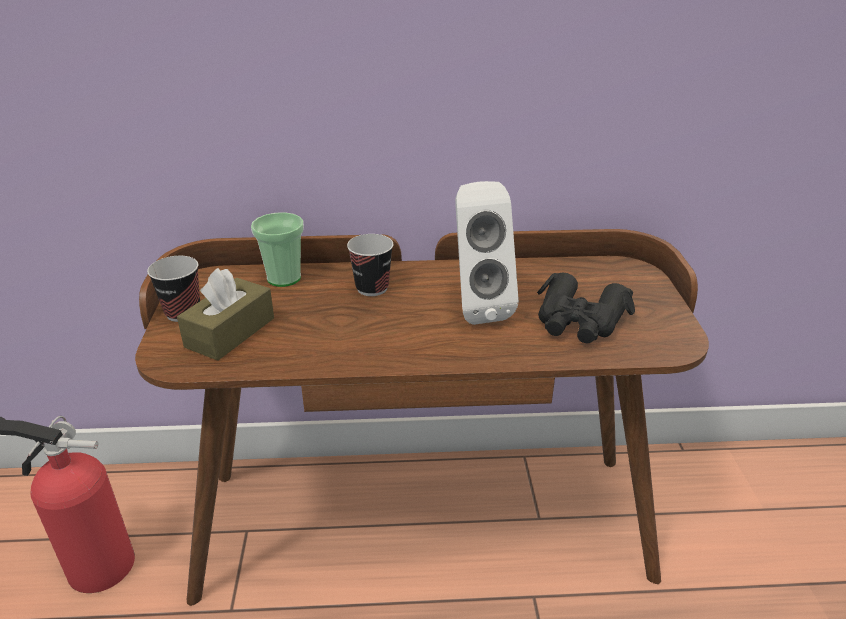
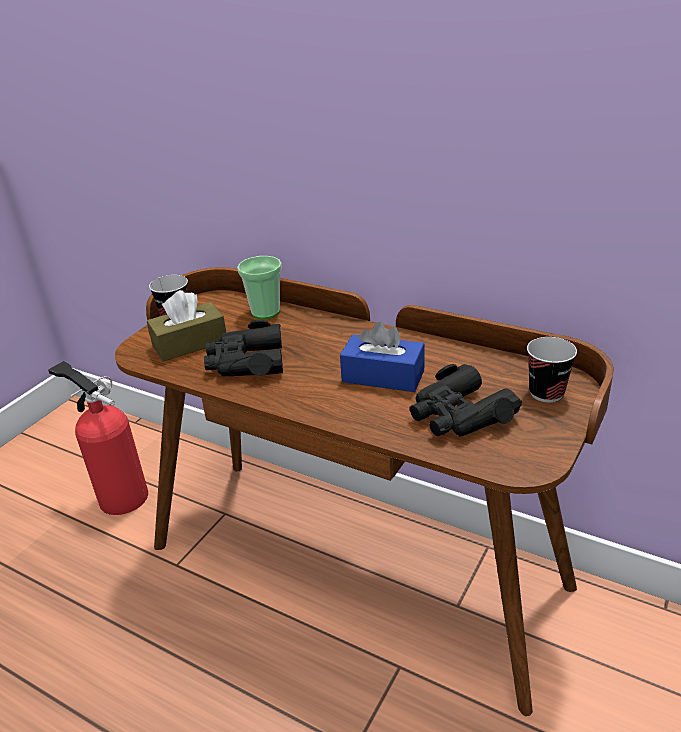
camera: 35 degrees right, 0 degrees up
(321, 333) = (246, 362): none -> black binoculars
(372, 288) = (319, 337): cup -> cup (546, 393)
(476, 307) = (383, 376): white speaker -> blue tissue box

